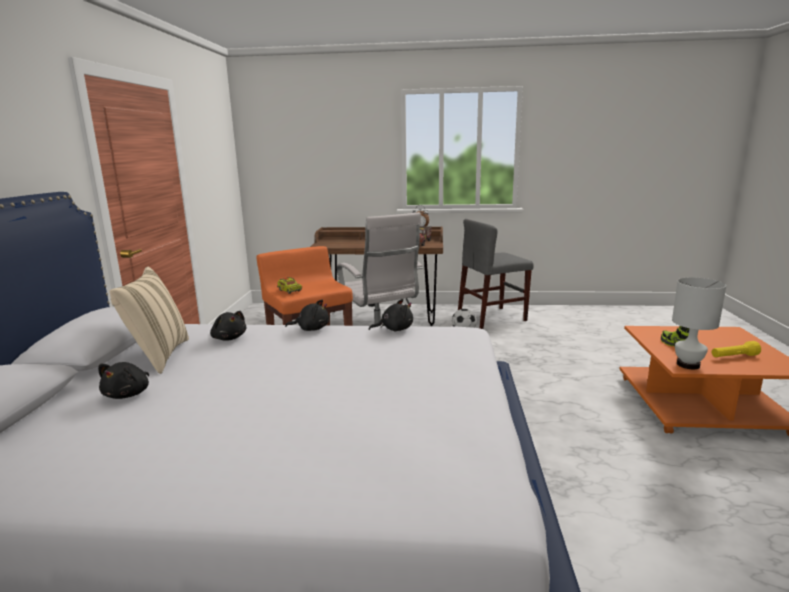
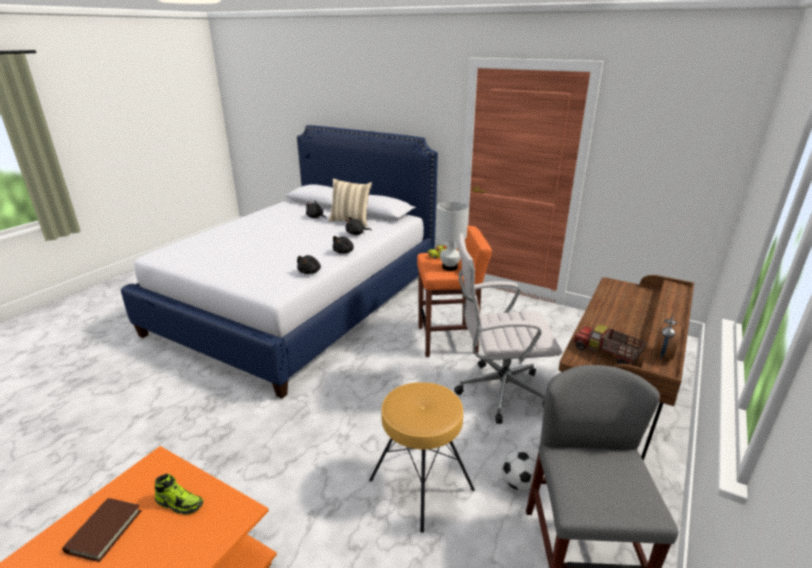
camera: 115 degrees right, 10 degrees up
(504, 354) = (420, 485): none -> brown stool
(687, 364) = (151, 470): white table lamp -> white table lamp (450, 267)
(733, 357) = (104, 531): yellow flashlight -> brown book

